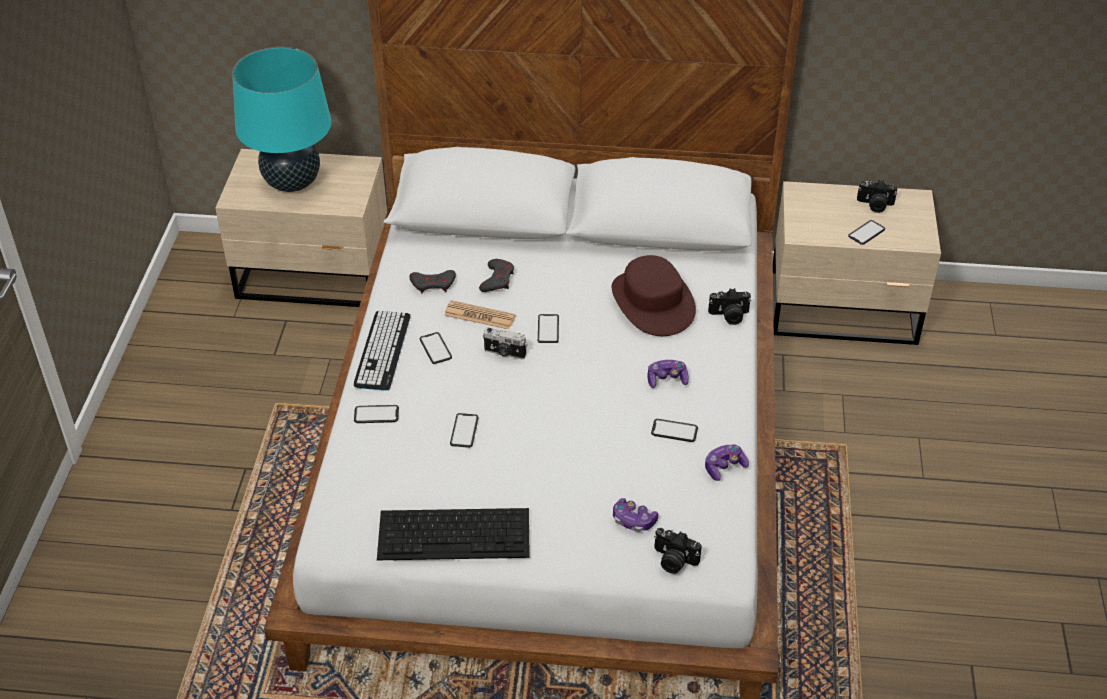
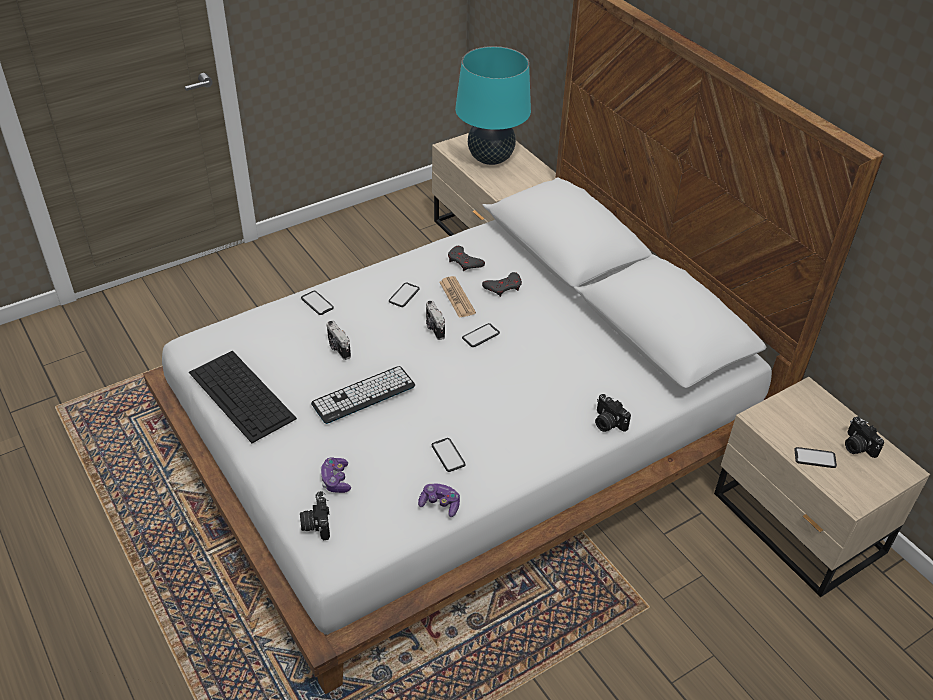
camera: 50 degrees right, 0 degrees up
(382, 350) = (377, 274): keyboard -> keyboard (363, 395)
(464, 431) = (338, 348): phone -> camera
(652, 302) = (570, 373): brown hat -> none
(667, 379) = (498, 423): game controller -> none

